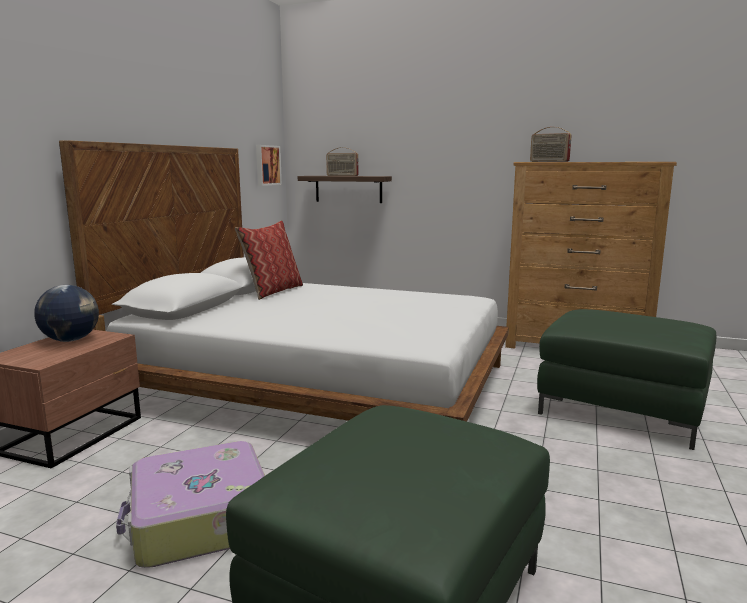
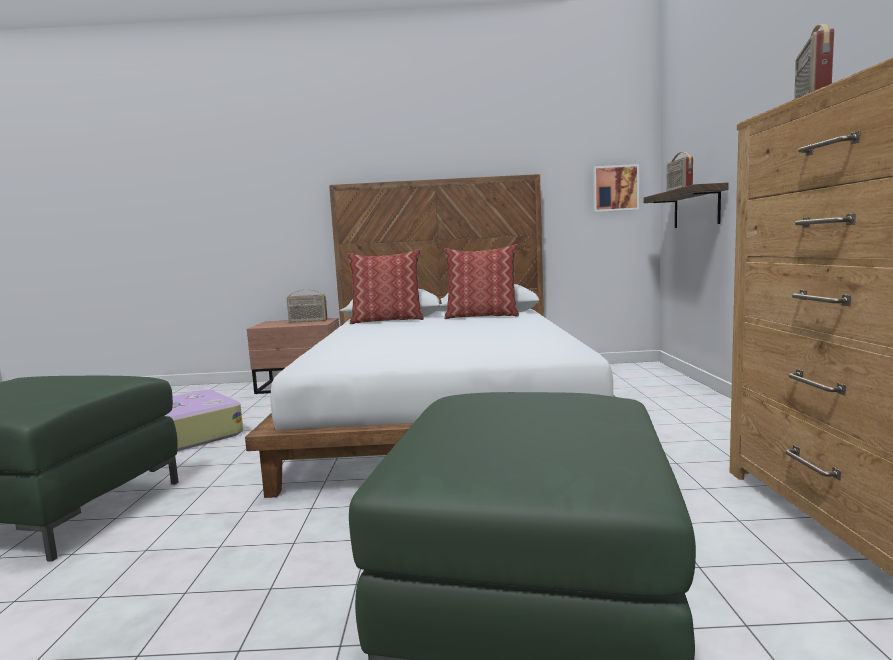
camera: 70 degrees right, 5 degrees down
(70, 340) = (308, 321): globe -> radio
(214, 312) = (387, 320): none -> pillow

